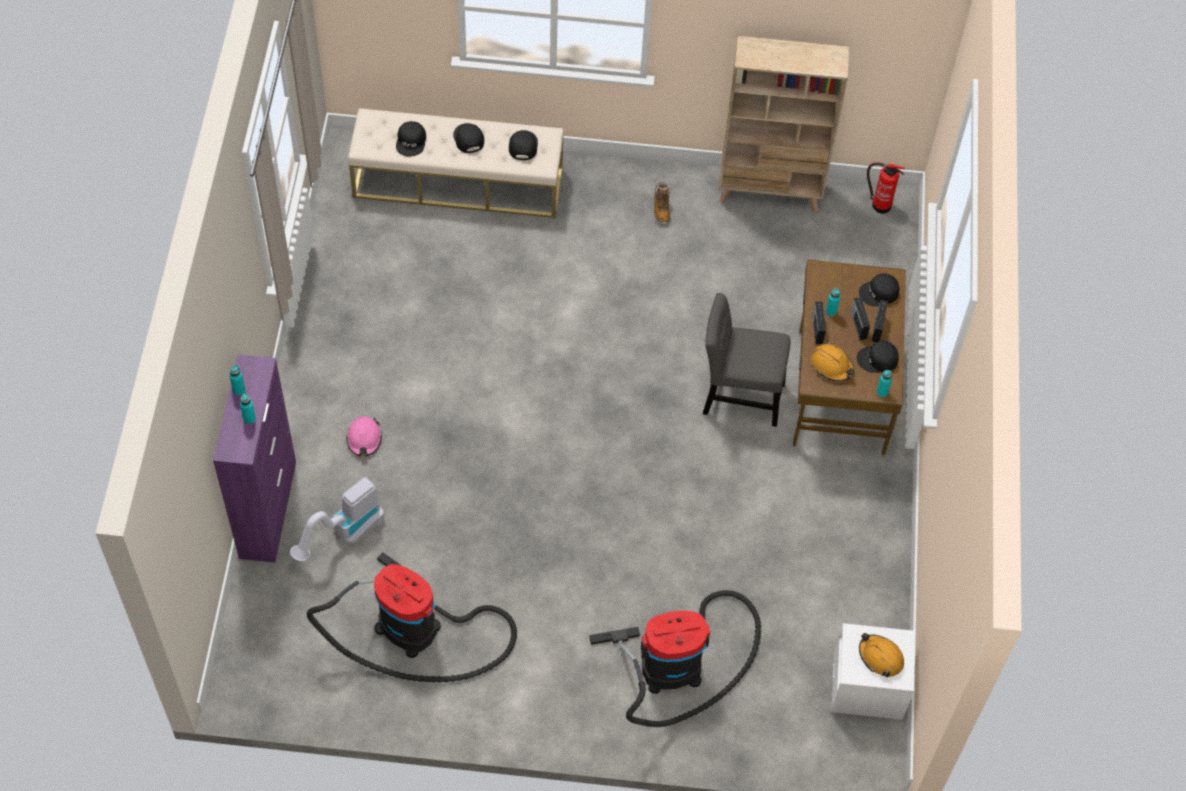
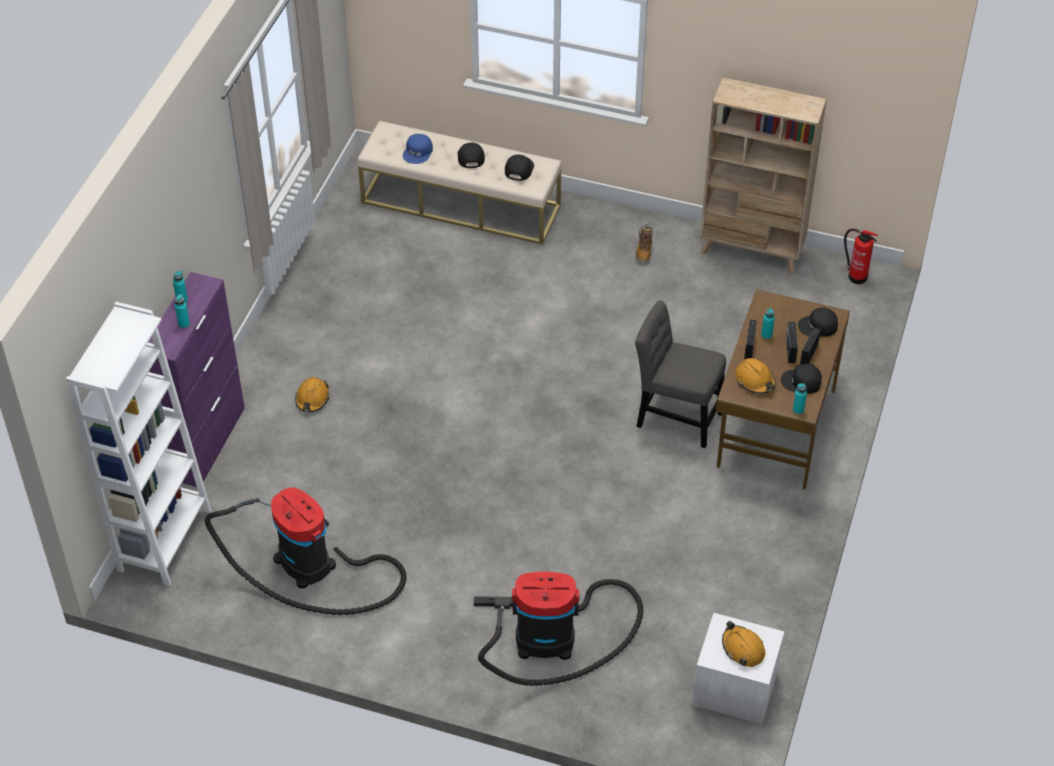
camera: 15 degrees right, 10 degrees down
(255, 629) = (164, 540): none -> white bookcase
(344, 535) = (270, 475): vacuum cleaner -> none
(364, 439) = (312, 399): pink hard hat -> orange hard hat
(411, 141) = (418, 152): black cap -> blue cap

